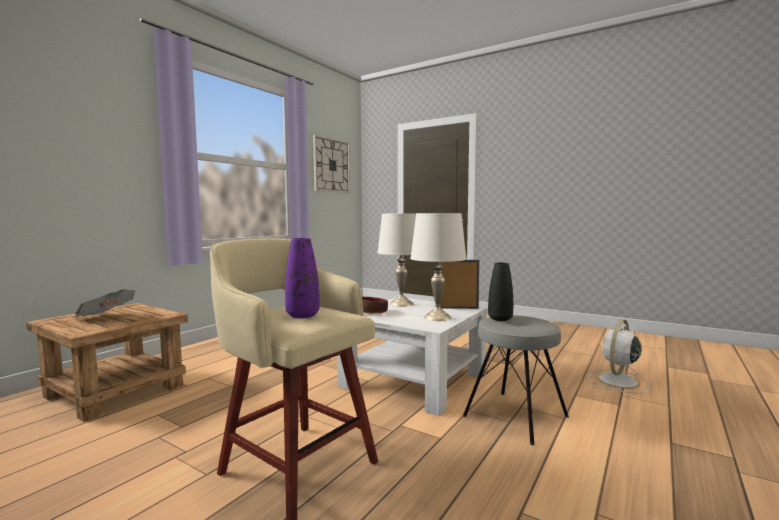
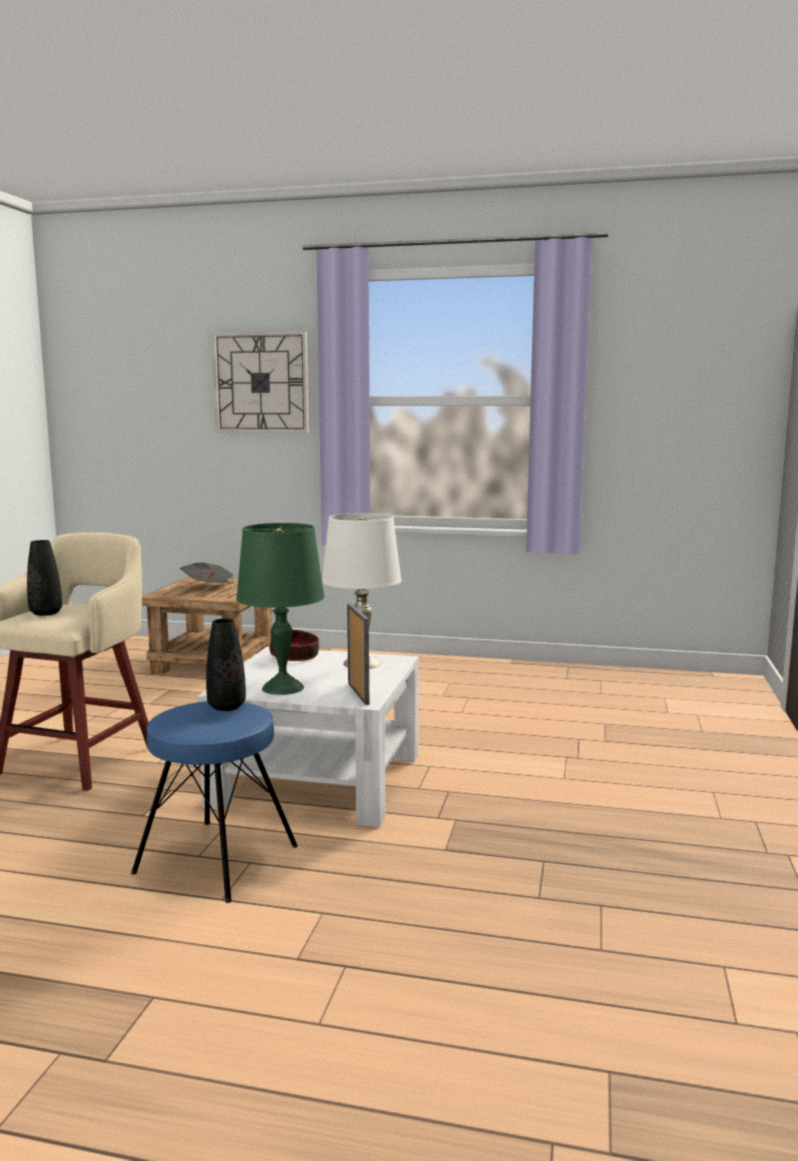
camera: 70 degrees right, 5 degrees up
(302, 315) = (46, 613): purple vase -> black vase
(331, 165) = (676, 385): wall clock -> wall clock (261, 382)
(437, 317) = (283, 688): white table lamp -> green table lamp
(515, 415) = (218, 859): grey stool -> blue stool
(617, 381) = (427, 969): white fan -> none

